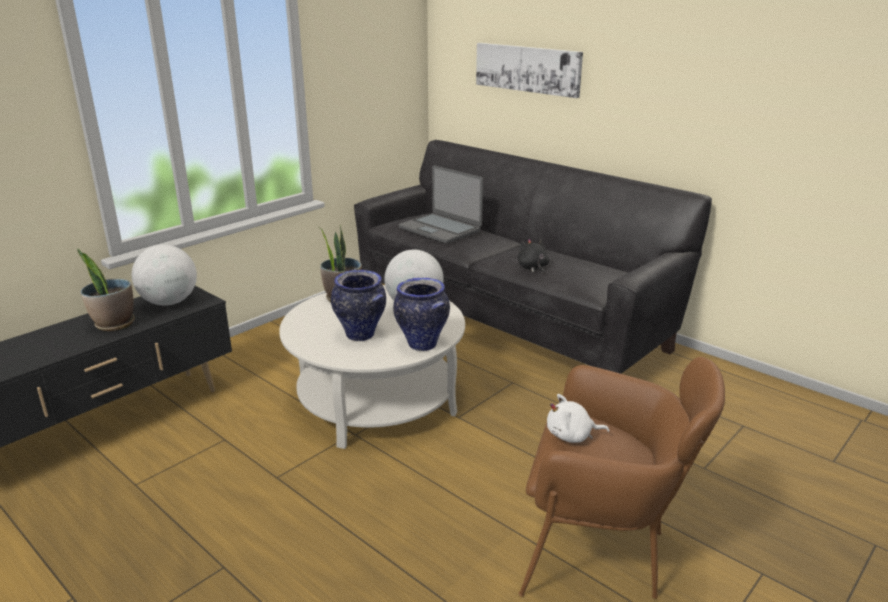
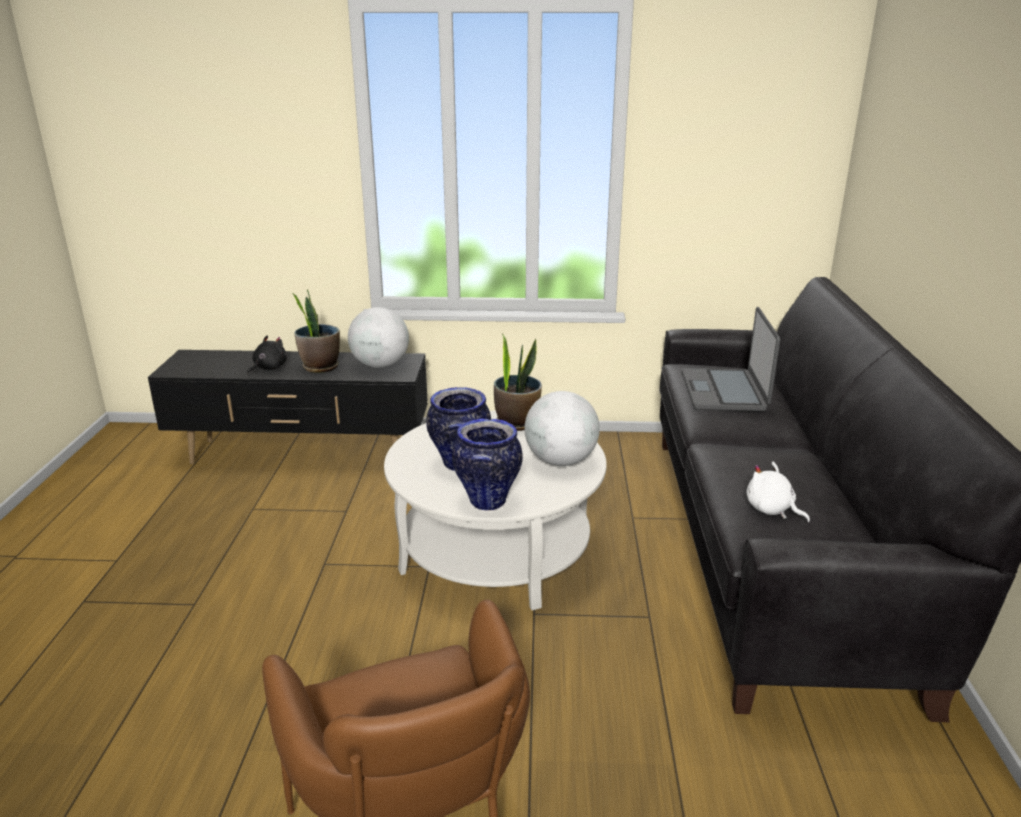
camera: 50 degrees right, 0 degrees up
(528, 68) = (920, 195): picture -> none
(533, 268) = (736, 480): black plush toy -> black plush toy (268, 368)
(572, 436) = (396, 673): white plush toy -> white plush toy (771, 510)

